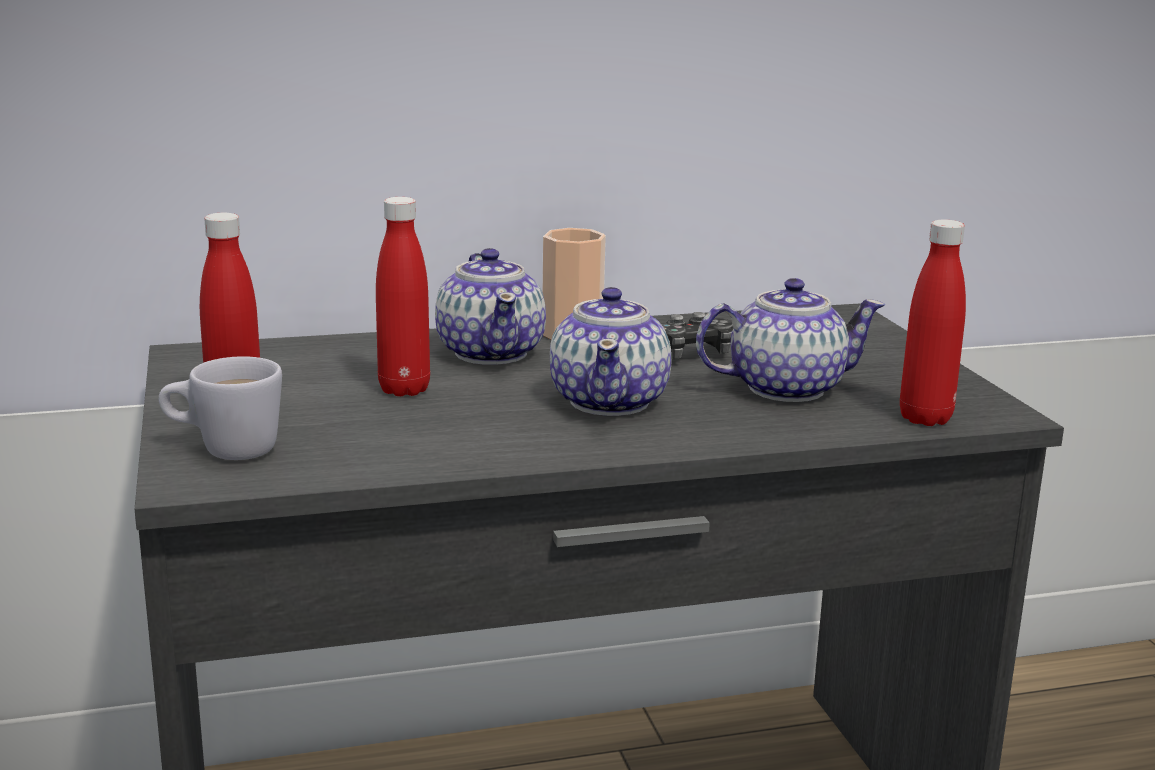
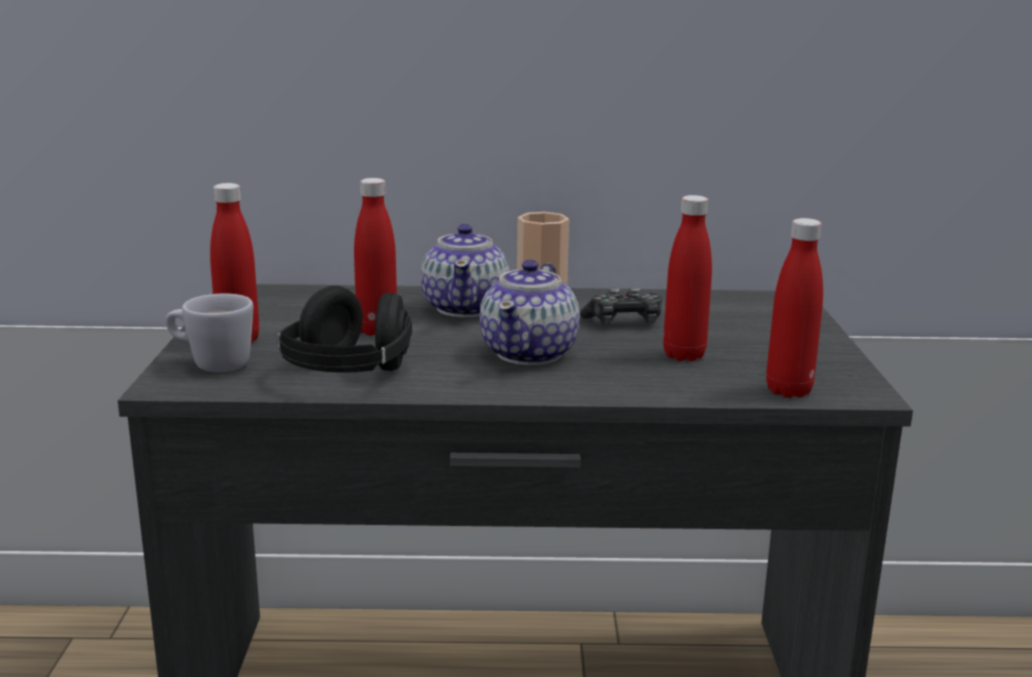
camera: 15 degrees right, 0 degrees up
(412, 446) = (348, 374): none -> black headphones
(784, 388) = (684, 355): teapot -> red bottle

